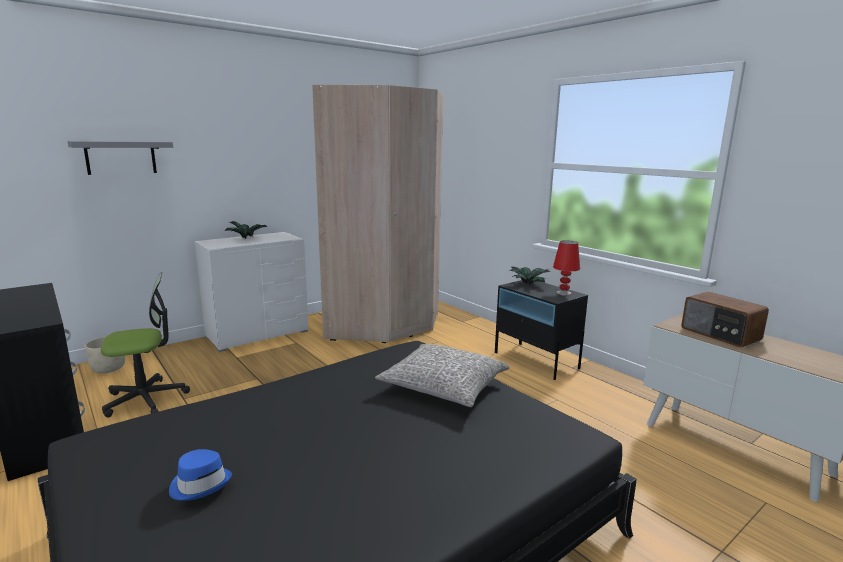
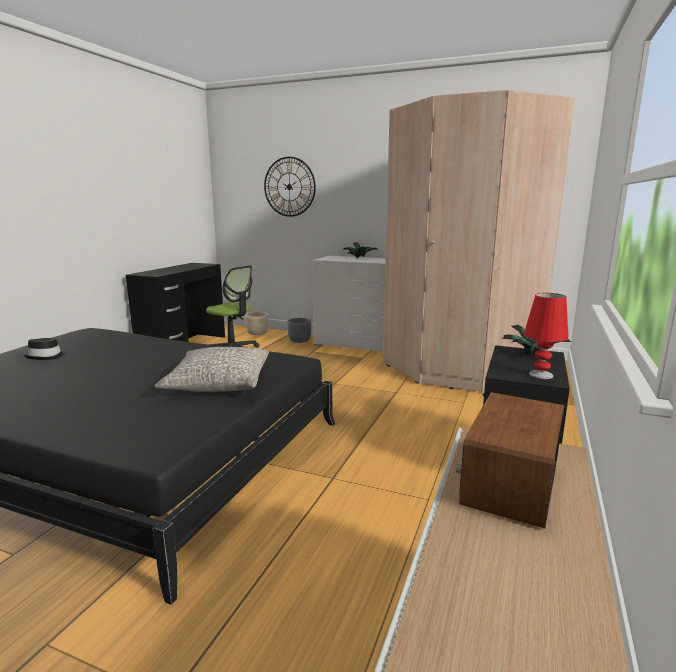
camera: 60 degrees right, 0 degrees up
(121, 157) = (289, 187): grey shelf -> wall clock
(189, 354) = (299, 340): none -> grey planter
(200, 484) = (47, 357): blue hat -> black hat

